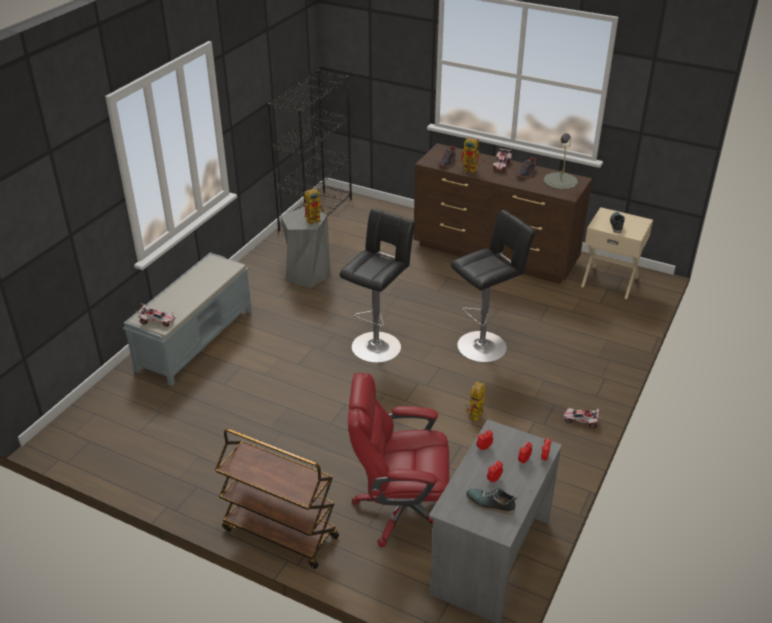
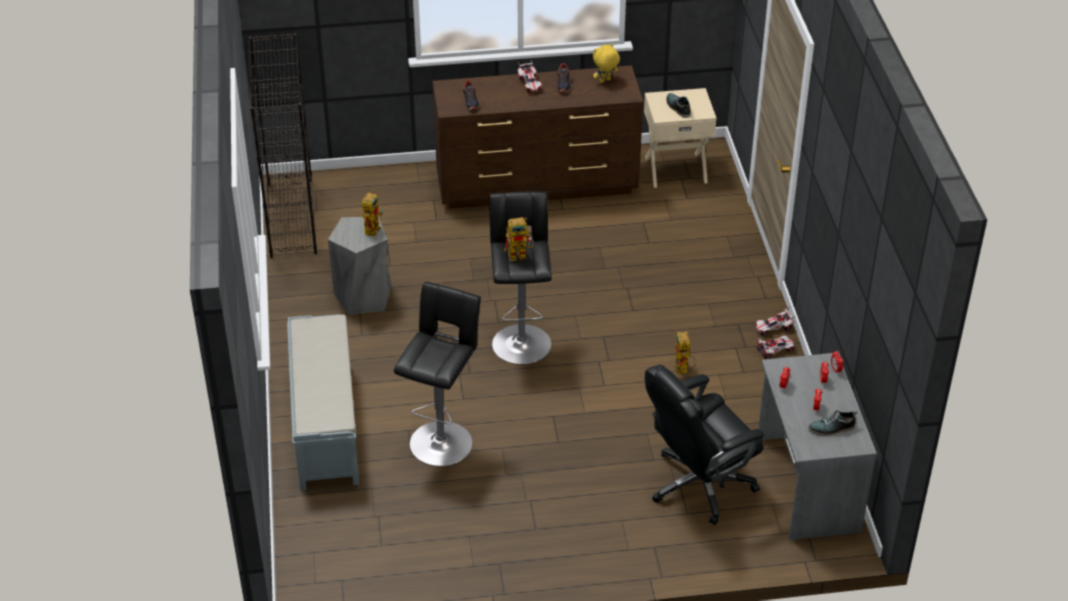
camera: 35 degrees left, 5 degrees up
(157, 321) = (329, 418): toy car -> toy car (774, 351)
(279, 533) = (618, 561): brown cart -> none
(401, 509) = (699, 484): red office chair -> black office chair
(472, 170) = (506, 101): toy robot -> toy robot (521, 254)
(485, 345) = (622, 293): black stool -> black stool (443, 440)
(560, 181) = (605, 81): grey table lamp -> yellow plush toy

